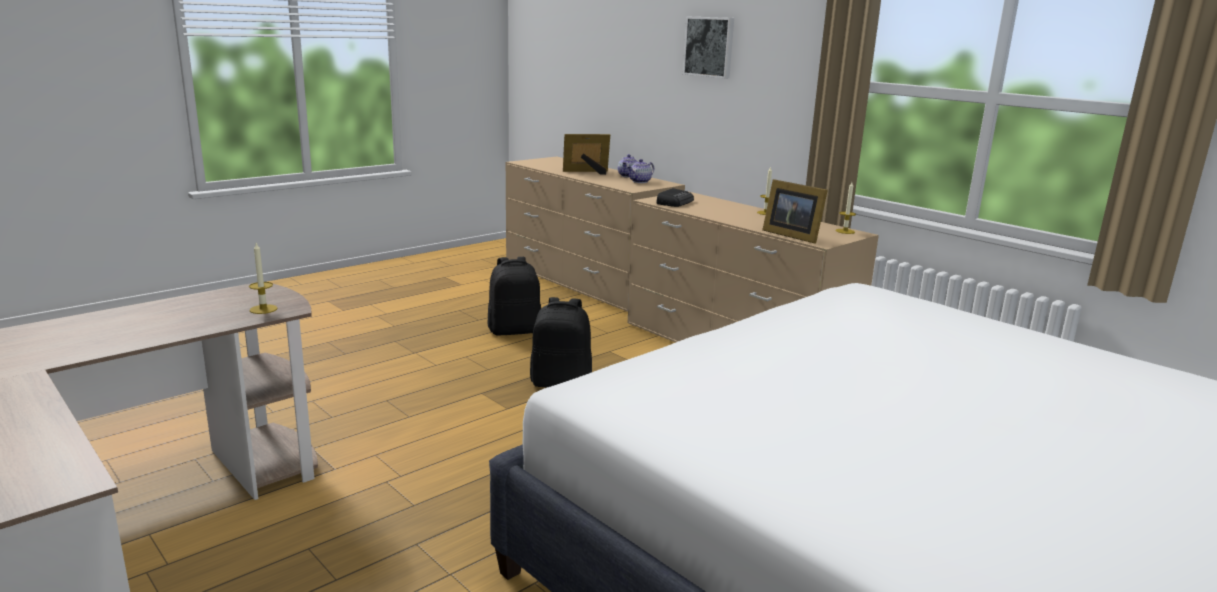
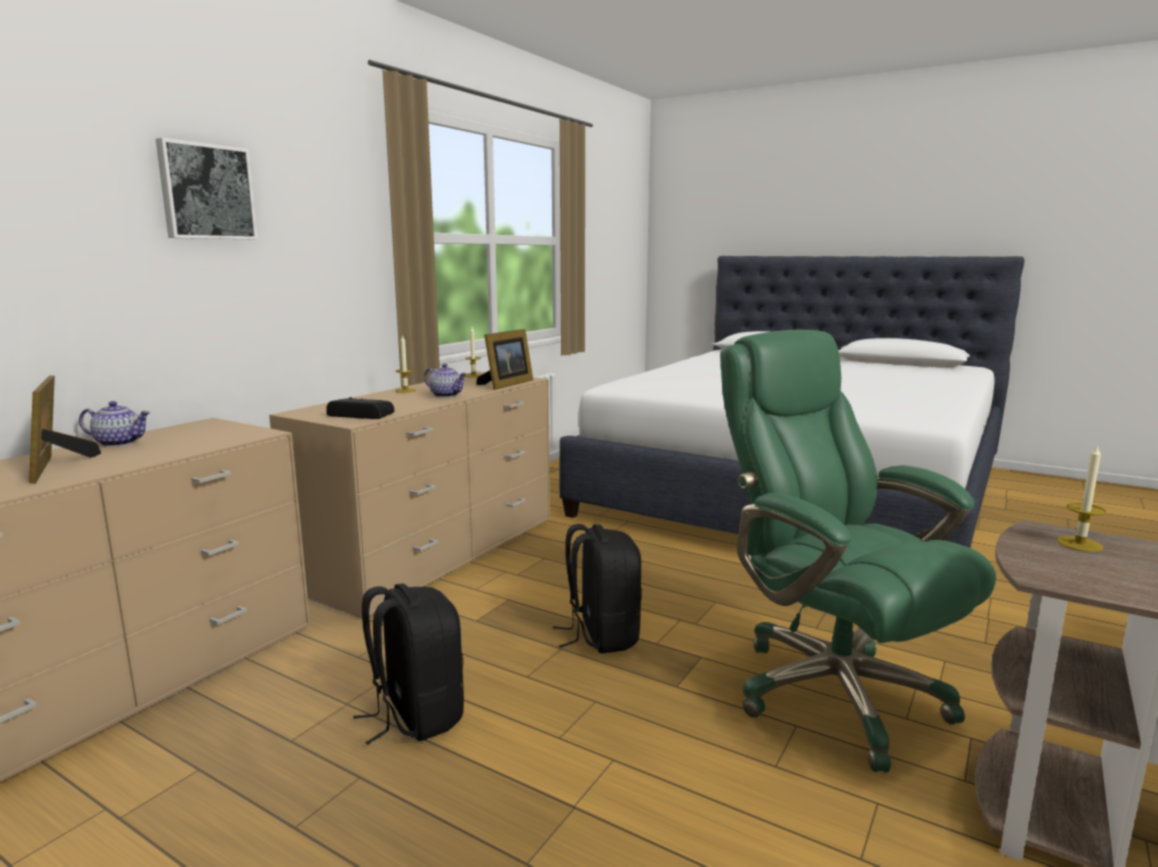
camera: 105 degrees left, 5 degrees down
(427, 440) = (832, 691): none -> green office chair
(640, 181) = (185, 434): teapot -> teapot (446, 395)

